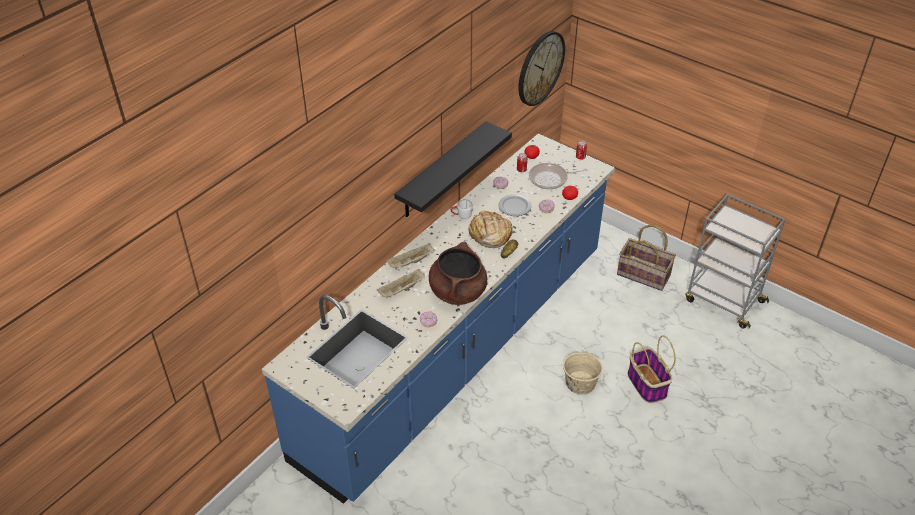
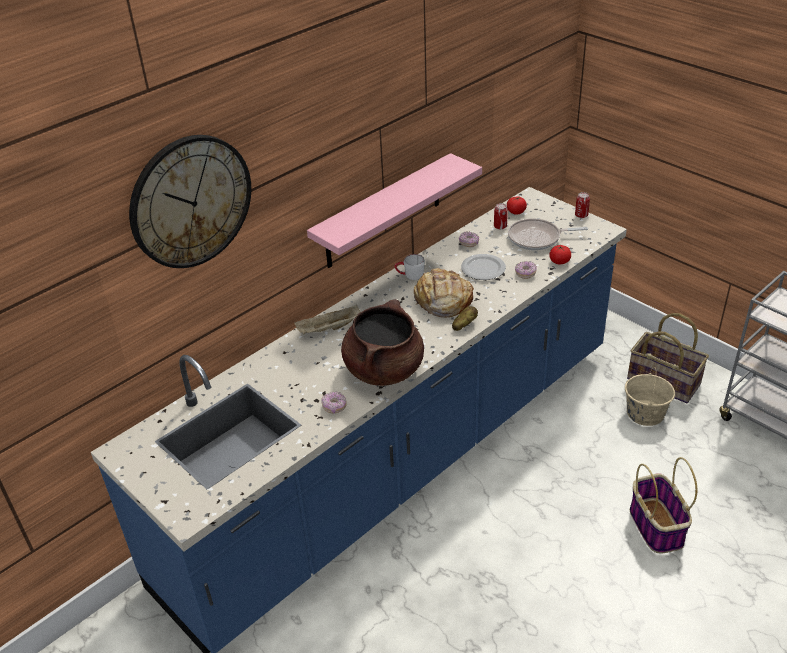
camera: 10 degrees right, 5 degrees down
(401, 290) = (307, 363): beige tray -> none
(442, 171) = (383, 212): black shelf -> pink shelf
(540, 68) = (532, 95): wall clock -> wall clock (190, 201)
(580, 383) = (561, 516): beige bucket -> beige bucket (645, 413)

